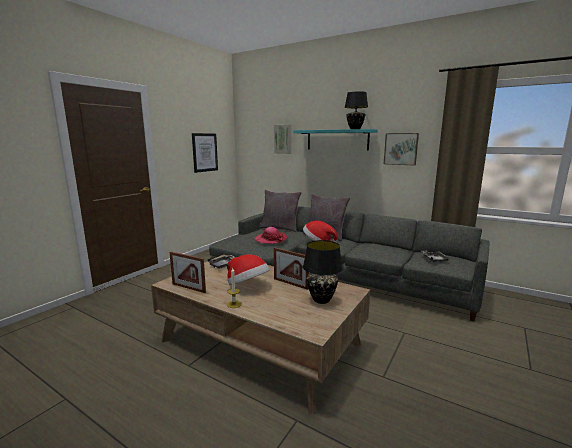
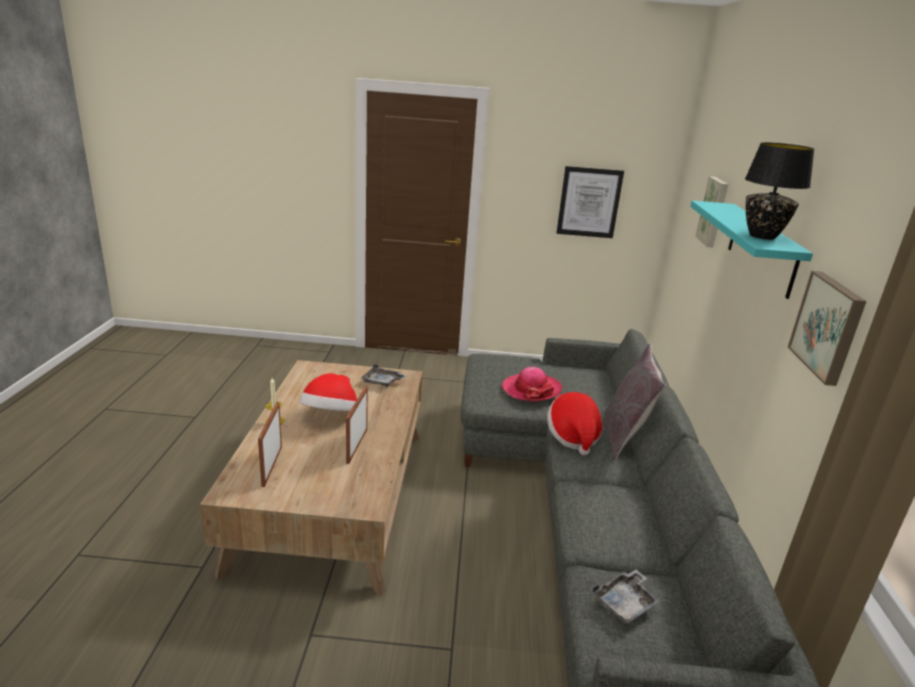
camera: 60 degrees right, 10 degrees up
(188, 288) = (301, 382): picture frame -> picture frame (272, 466)
(280, 228) = (607, 383): grey pillow -> none
(322, 300) = (319, 481): black table lamp -> none

